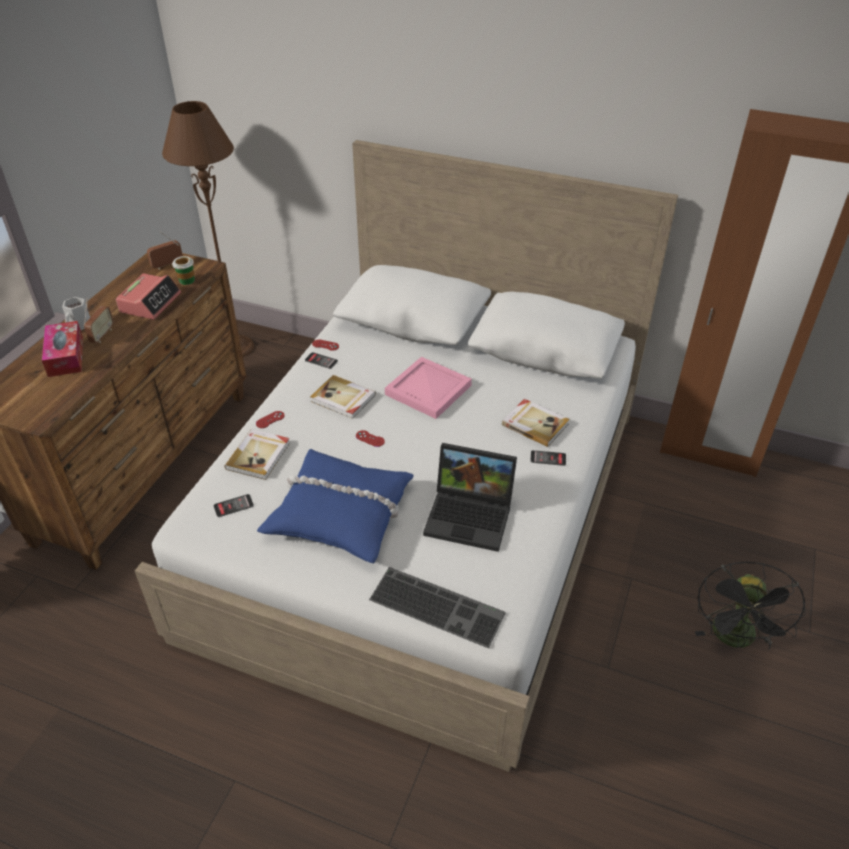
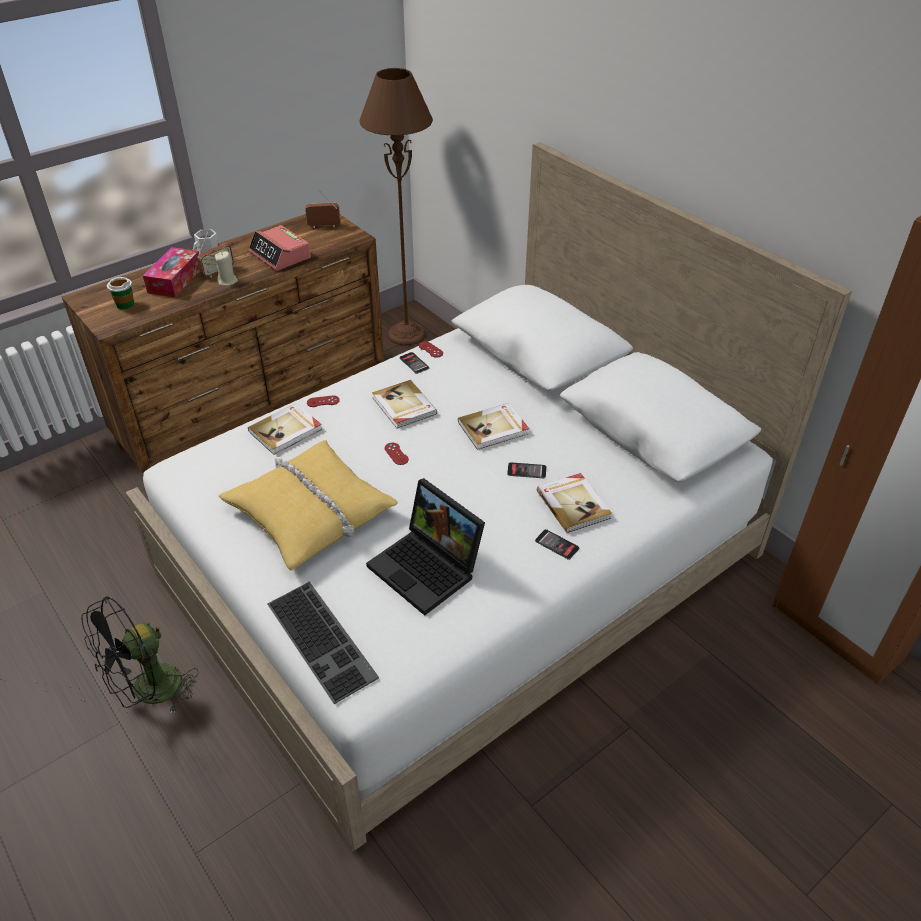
camera: 30 degrees right, 0 degrees up
(120, 341) = (227, 281): none -> beige candle
(150, 303) = (280, 255): alarm clock -> alarm clock turned 90 degrees clockwise
(186, 280) = (327, 244): cup -> cup (125, 304)
(233, 506) = (228, 467): phone -> phone (526, 471)
(340, 513) = (310, 512): blue pillow -> yellow pillow
(429, 390) = (494, 428): pink tray -> book
(735, 639) = (702, 853): black fan -> black fan (149, 693)

